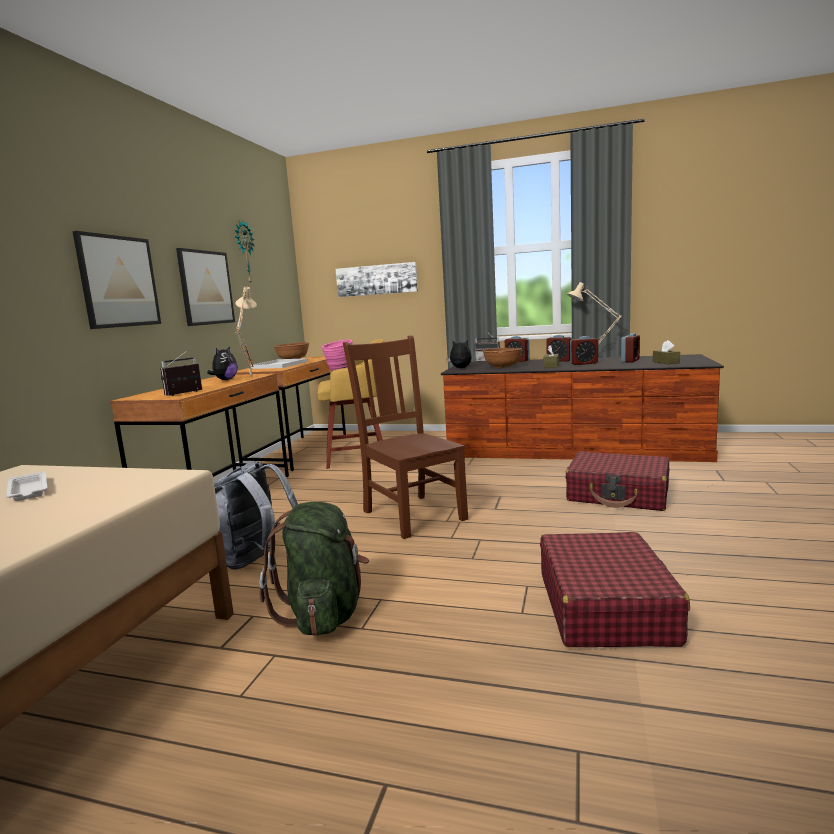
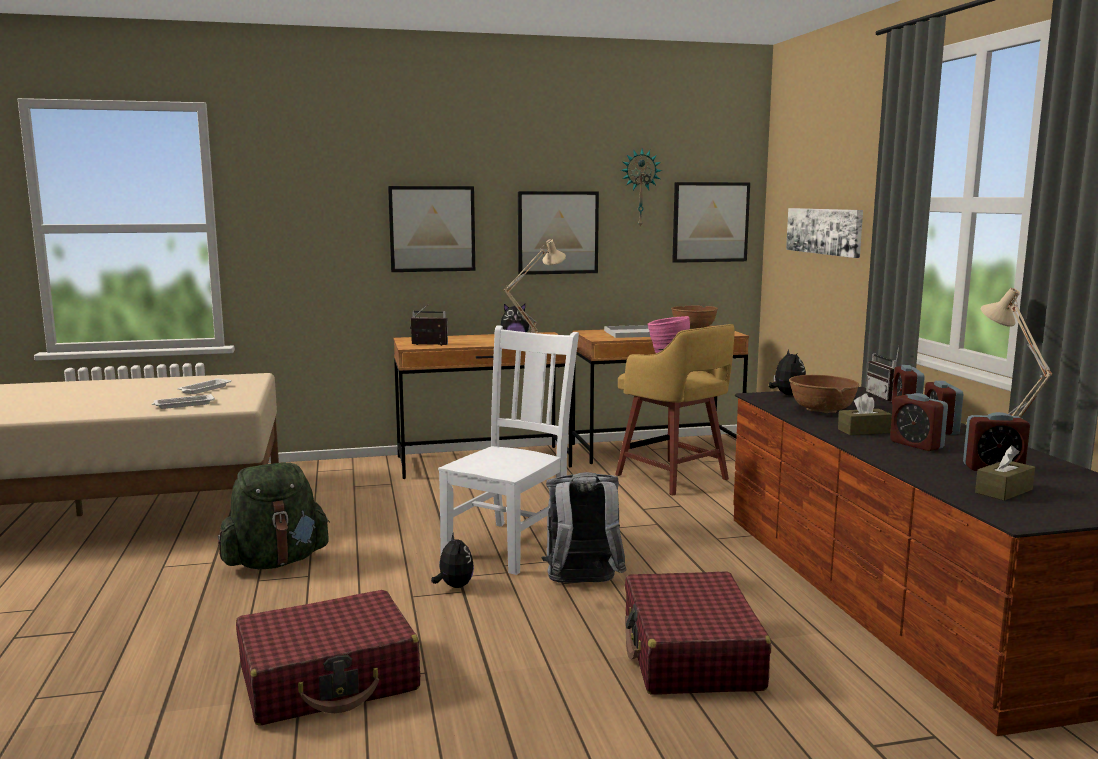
camera: 60 degrees right, 0 degrees up
(94, 499) = (183, 405): none -> white tray
(259, 560) = (360, 514): grey backpack -> grey backpack (582, 584)
(279, 281) = (710, 222): none -> picture
(412, 514) = (510, 545): brown chair -> white chair
(467, 541) = (454, 586): none -> plush toy

